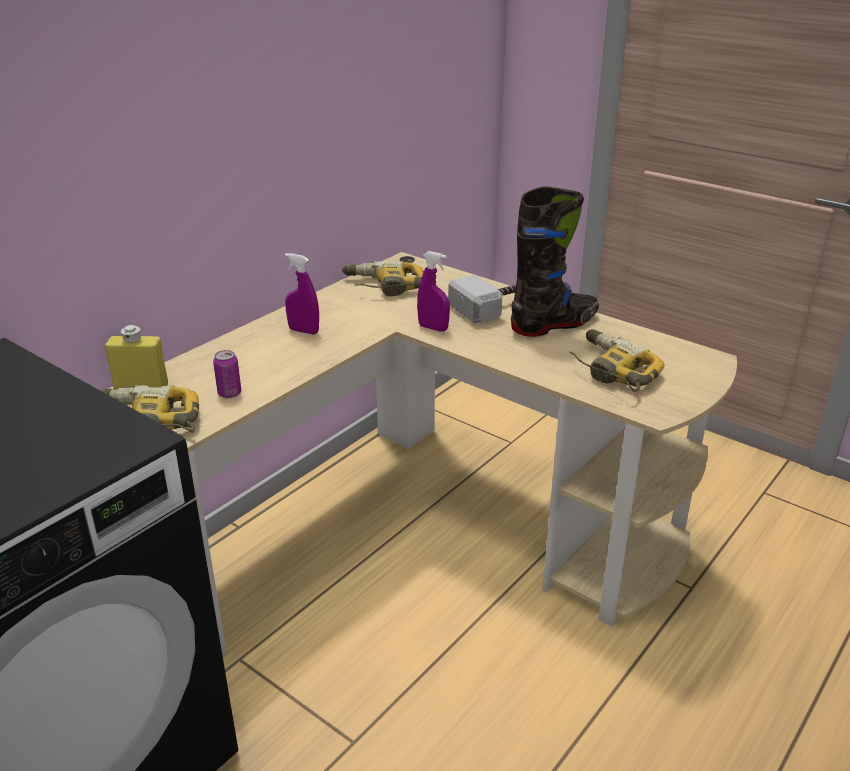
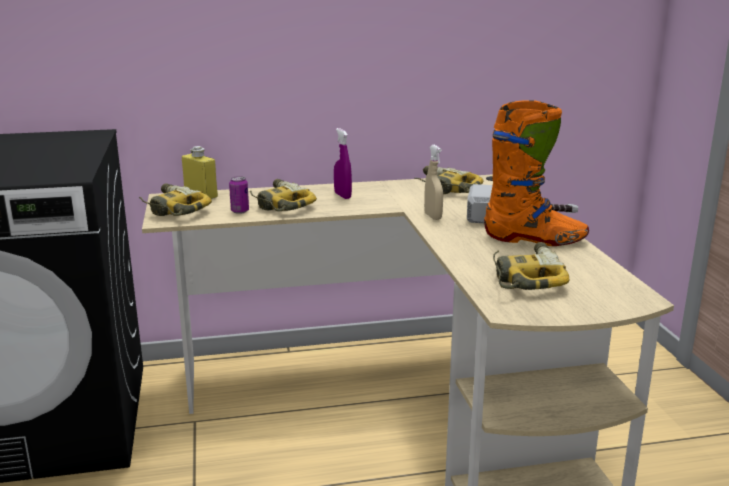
camera: 40 degrees right, 10 degrees down
(257, 368) = (278, 205): none -> power drill
(433, 328) = (433, 216): purple spray bottle -> beige spray bottle
(554, 325) = (534, 239): black boot -> orange boot

